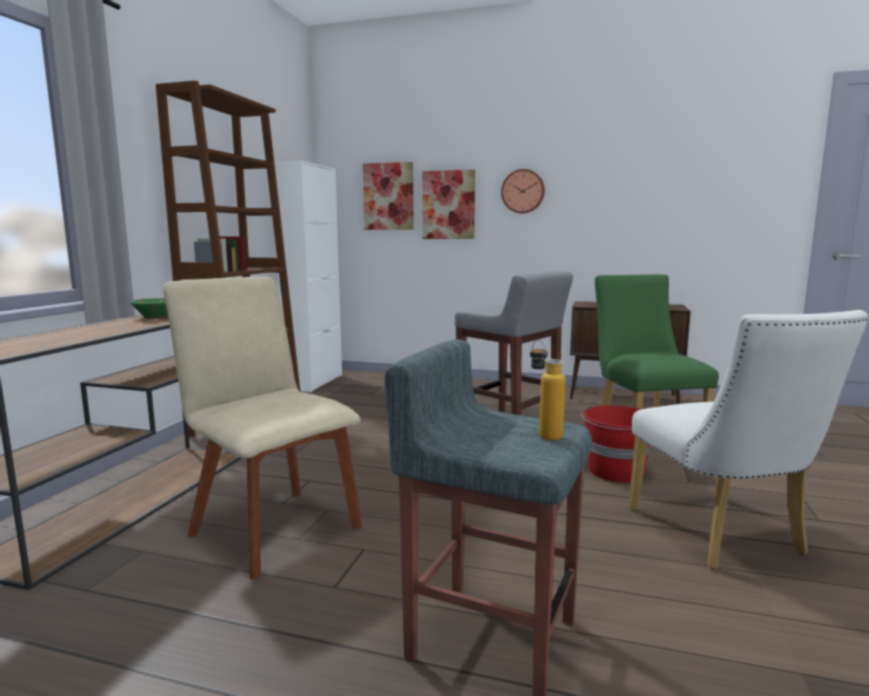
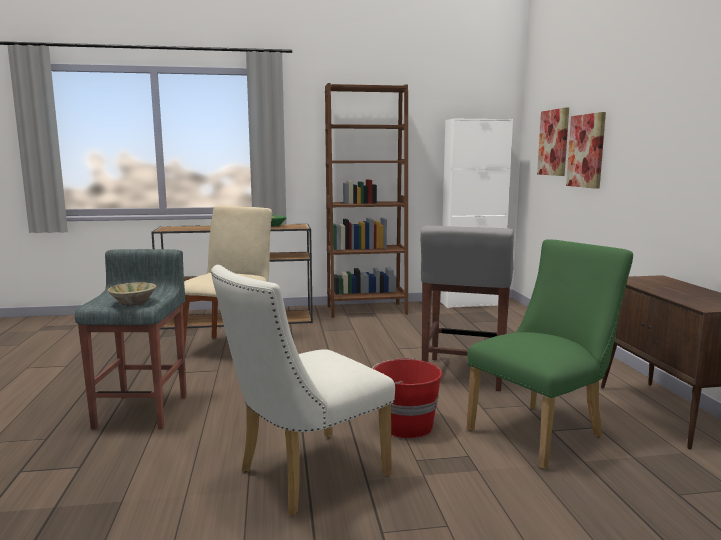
camera: 65 degrees right, 0 degrees up
(523, 191) = (637, 135): wall clock -> none
(543, 434) = (133, 303): bottle -> beige bowl

